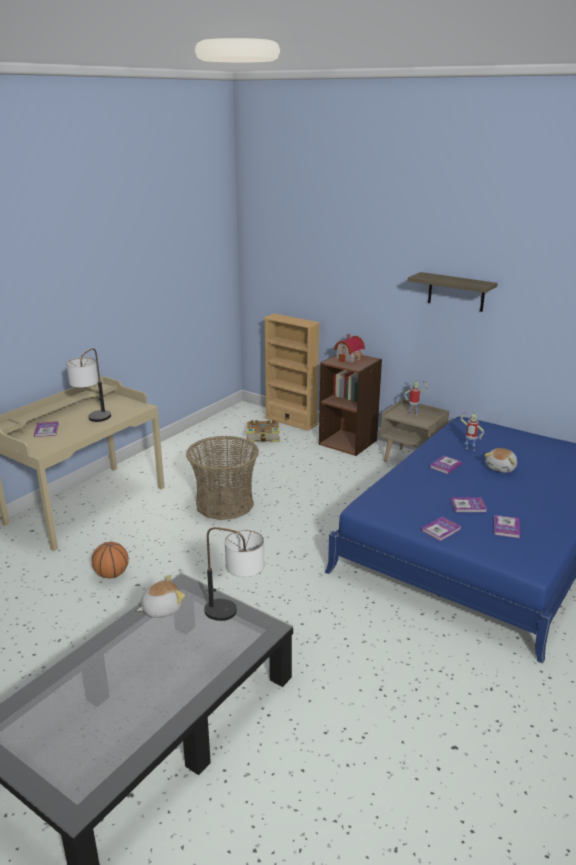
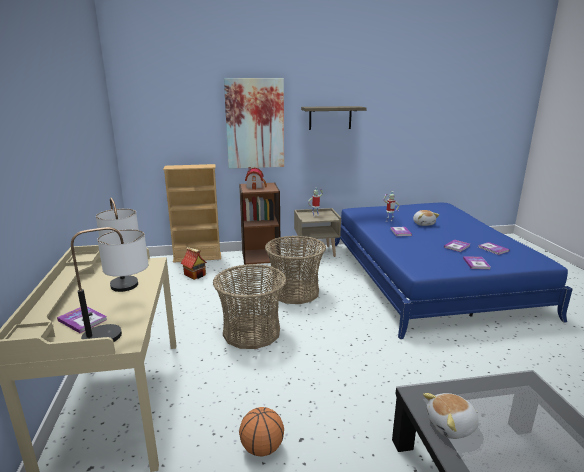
camera: 45 degrees left, 5 degrees down
(161, 608) = (451, 426): plush toy -> plush toy turned 120 degrees counterclockwise
(235, 614) = (495, 388): table lamp -> table lamp (121, 332)
(263, 437) = (195, 274): book -> toy house
(315, 489) = (295, 292): none -> basket
(366, 284) = (255, 124): none -> picture

